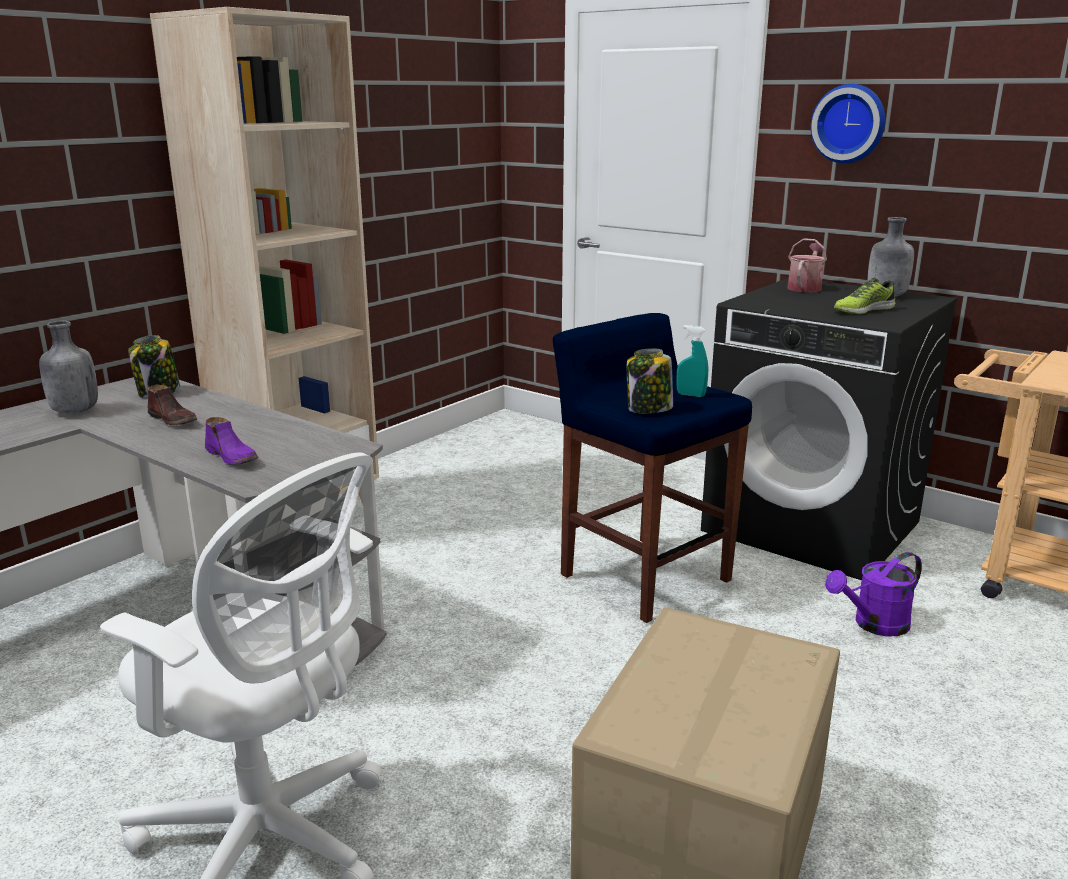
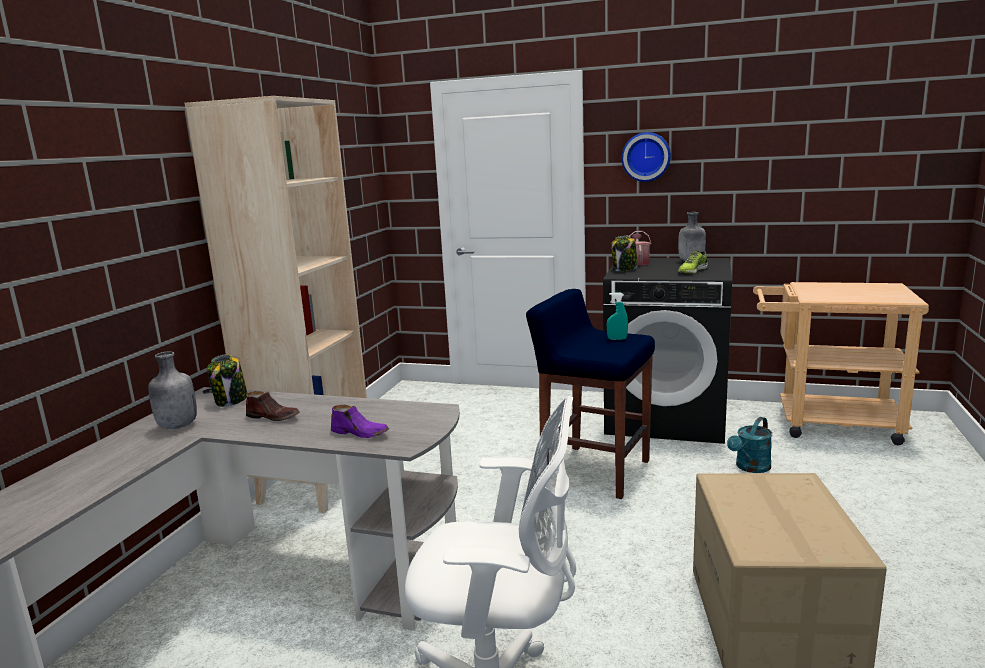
camera: 20 degrees left, 5 degrees down
(649, 409) = (604, 351): jar -> jar (624, 269)
(874, 625) = (750, 468): purple watering can -> turquoise watering can

